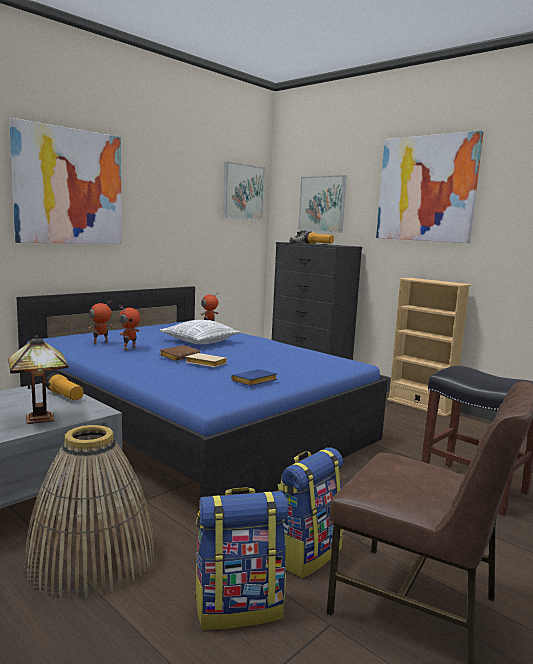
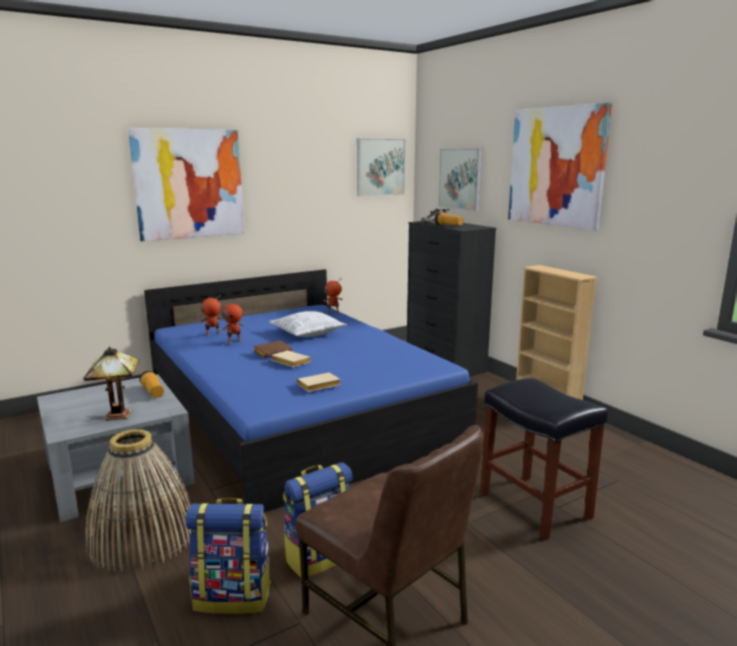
camera: 15 degrees right, 5 degrees up
(254, 382) = (318, 386): blue book -> beige book

